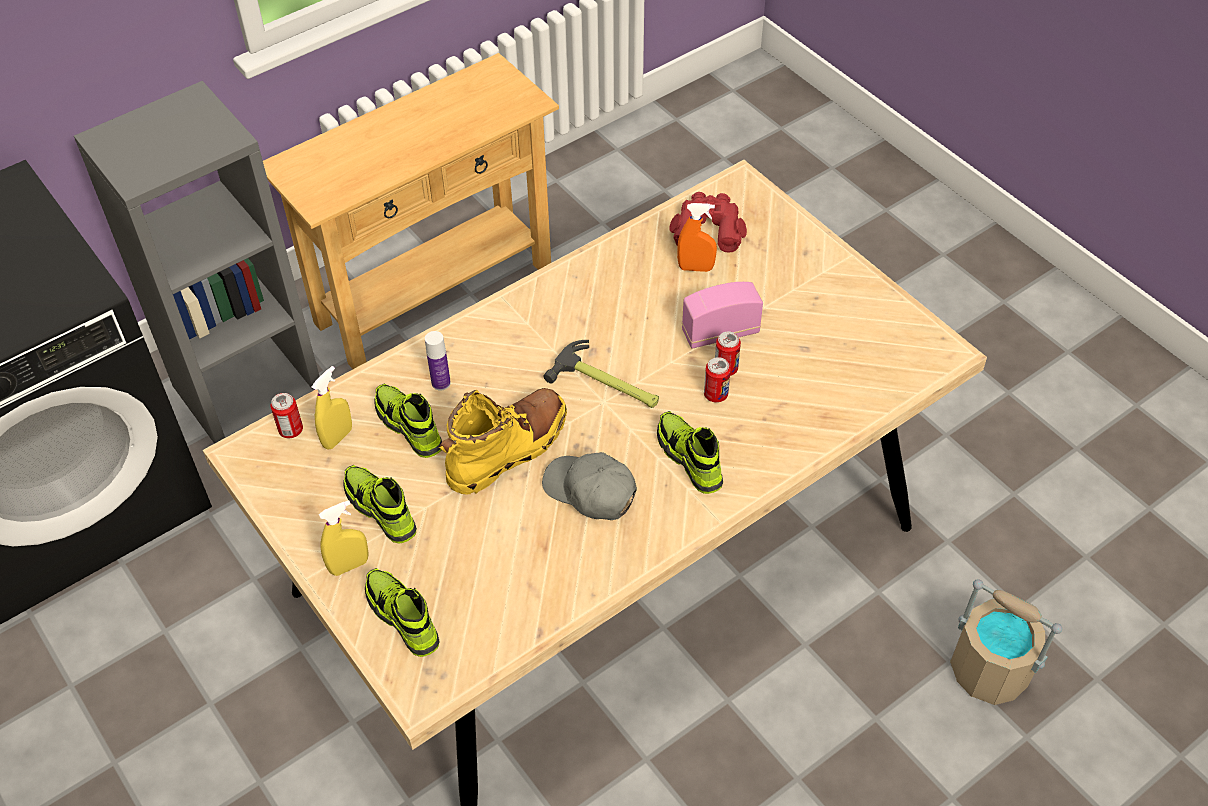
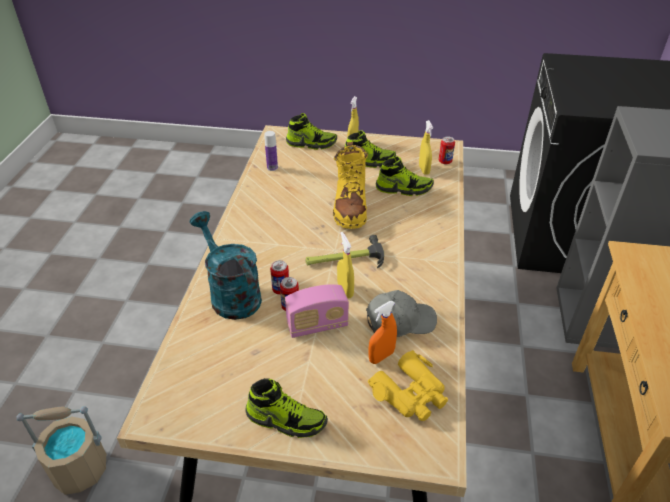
camera: 135 degrees right, 10 degrees down
(441, 383) = (419, 210): bottle -> bottle (272, 168)
(590, 491) = (292, 214): grey cap -> grey cap (399, 321)
(652, 347) = (345, 290): none -> yellow spray bottle
(689, 459) = (261, 252): shoe -> shoe (286, 420)
(708, 228) = (410, 394): red binoculars -> yellow binoculars
(720, 332) = (317, 325): radio -> radio turned 45 degrees clockwise
(773, 427) = (231, 294): none -> turquoise watering can

